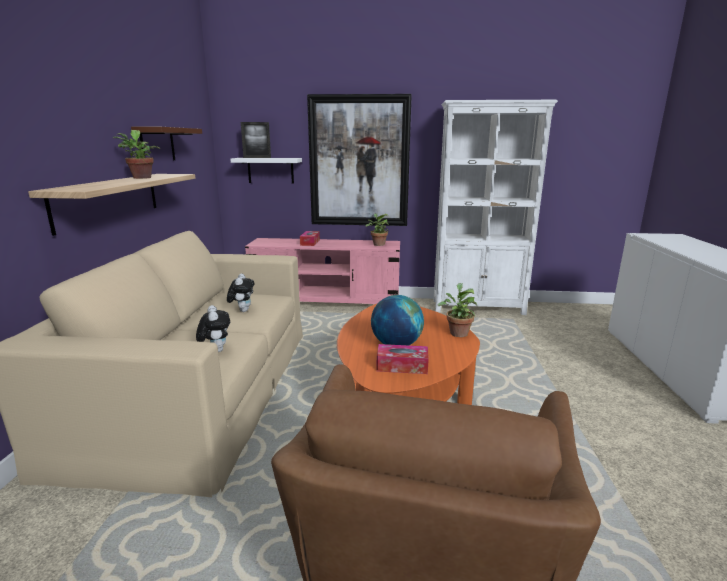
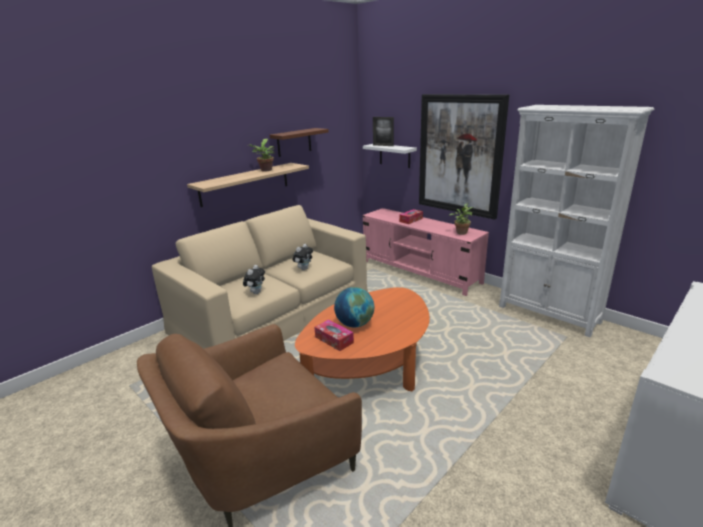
camera: 40 degrees right, 5 degrees up
(457, 332) = (411, 330): potted plant -> none

